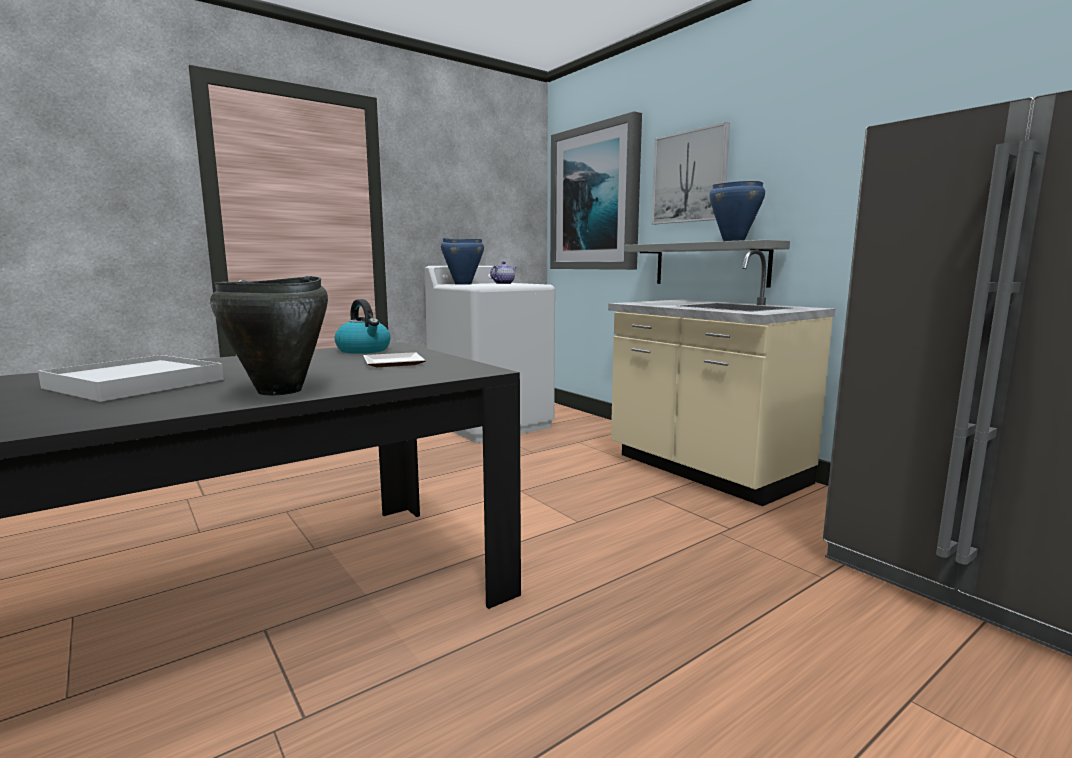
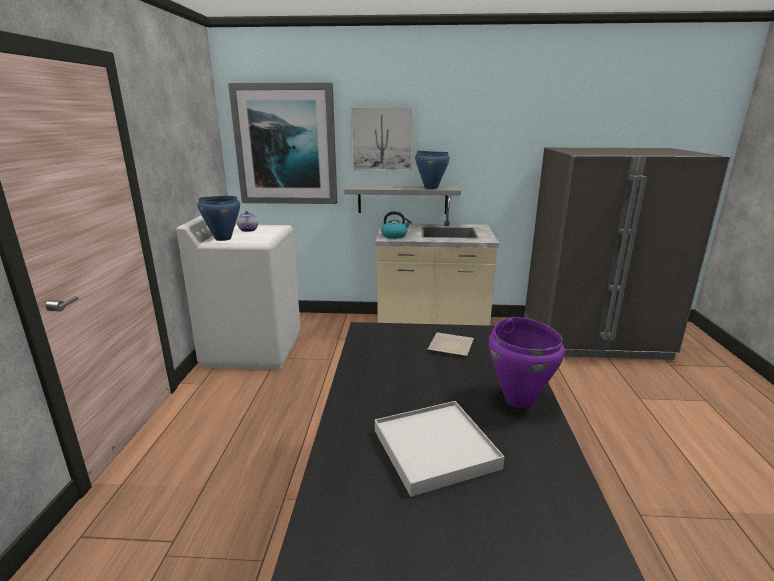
camera: 50 degrees left, 10 degrees up
(281, 391) = (519, 399): black cooking pot -> purple cooking pot
(364, 350) = (378, 342): kettle -> kettle (394, 236)

